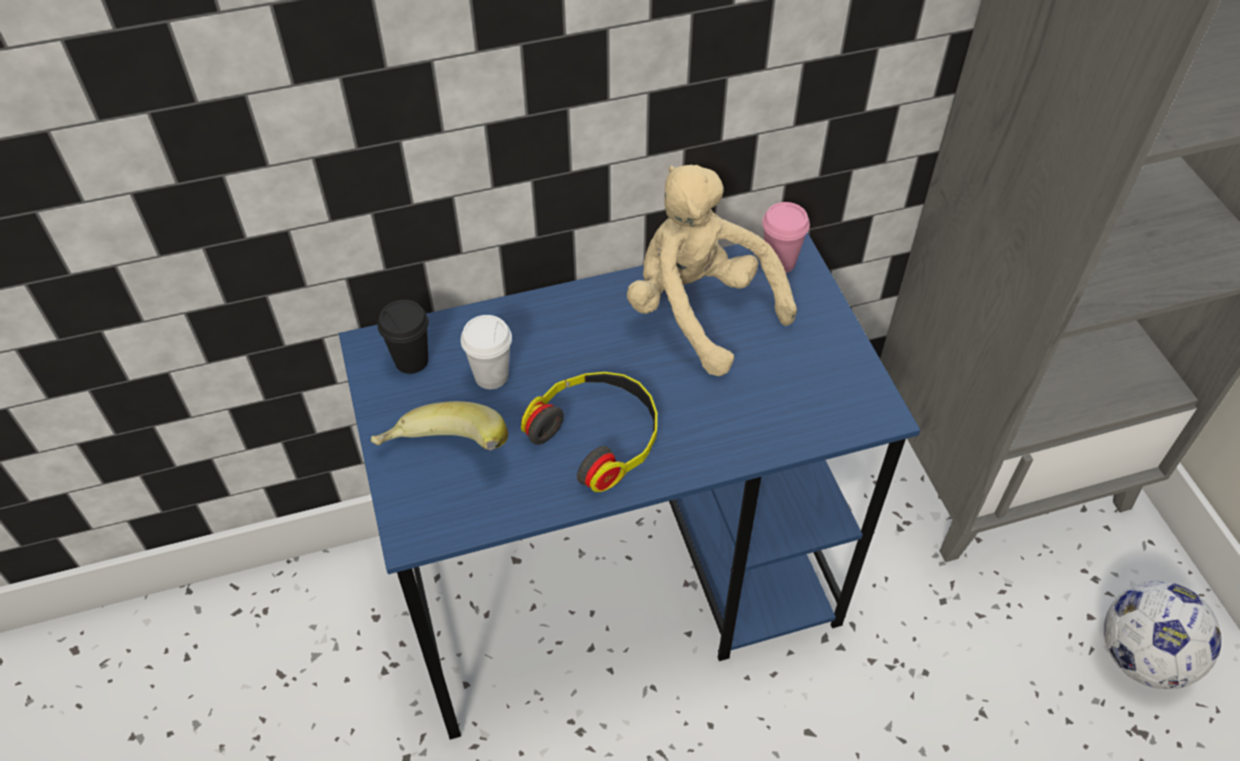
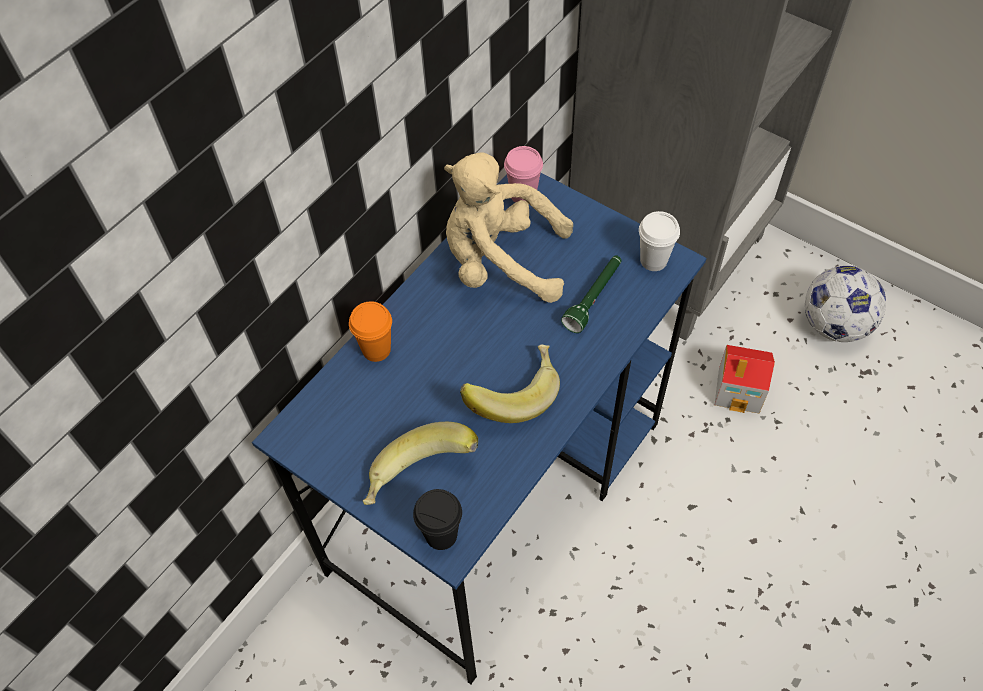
camera: 35 degrees left, 5 degrees up
(411, 361) = (330, 427): black cup -> black cup (441, 535)
(491, 376) = (400, 400): white cup -> white cup (653, 260)
(512, 320) = (376, 350): none -> orange cup
(597, 435) = (512, 393): headphones -> banana
(761, 397) = (594, 298): none -> green flashlight
(965, 652) = (739, 390): none -> toy house

